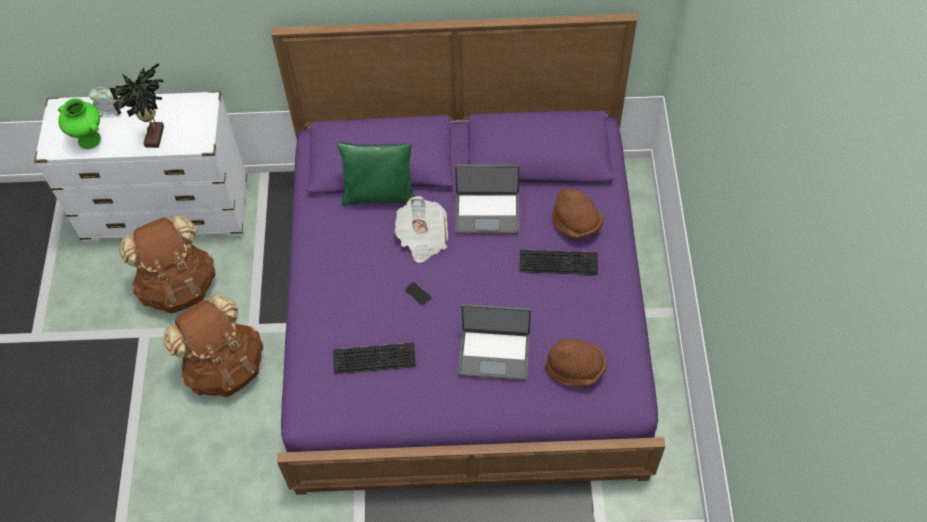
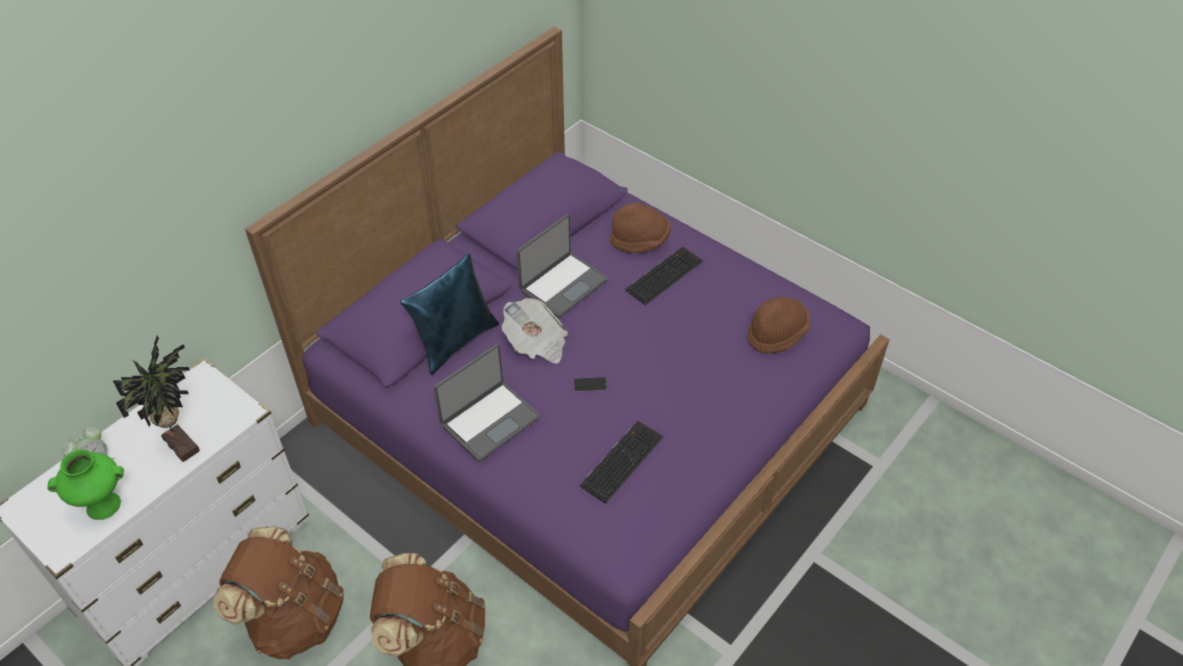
camera: 50 degrees left, 10 degrees down
(380, 195) = (455, 341): green pillow -> blue pillow
(494, 353) = (707, 374): laptop -> laptop (489, 420)

